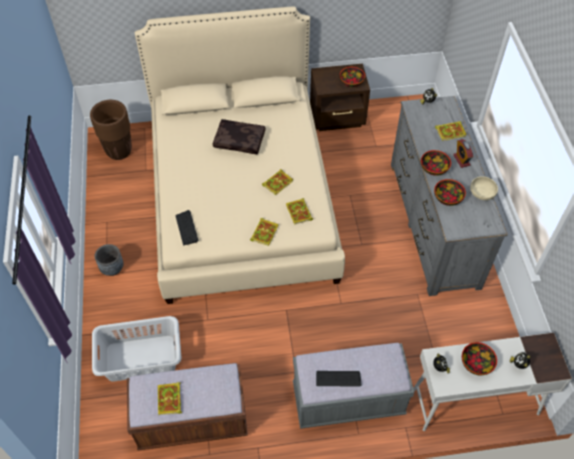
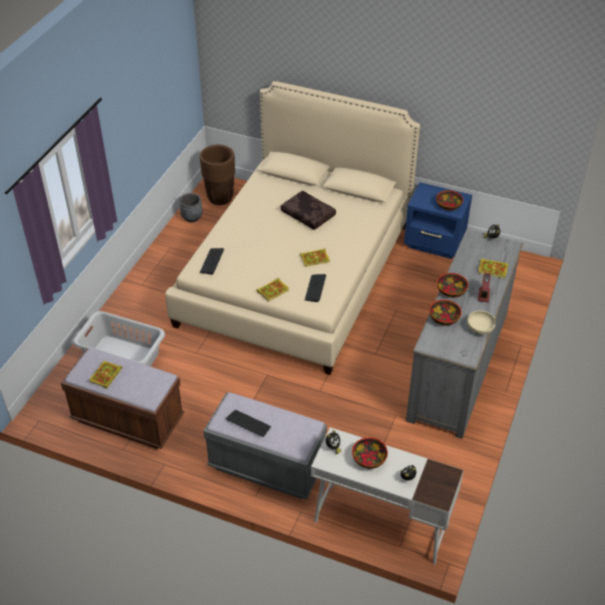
camera: 30 degrees right, 10 degrees down
(112, 268) = (149, 282): grey planter -> grey planter (192, 217)
(299, 213) = (315, 288): book -> keyboard
(338, 118) = (435, 244): brown nightstand -> blue nightstand

